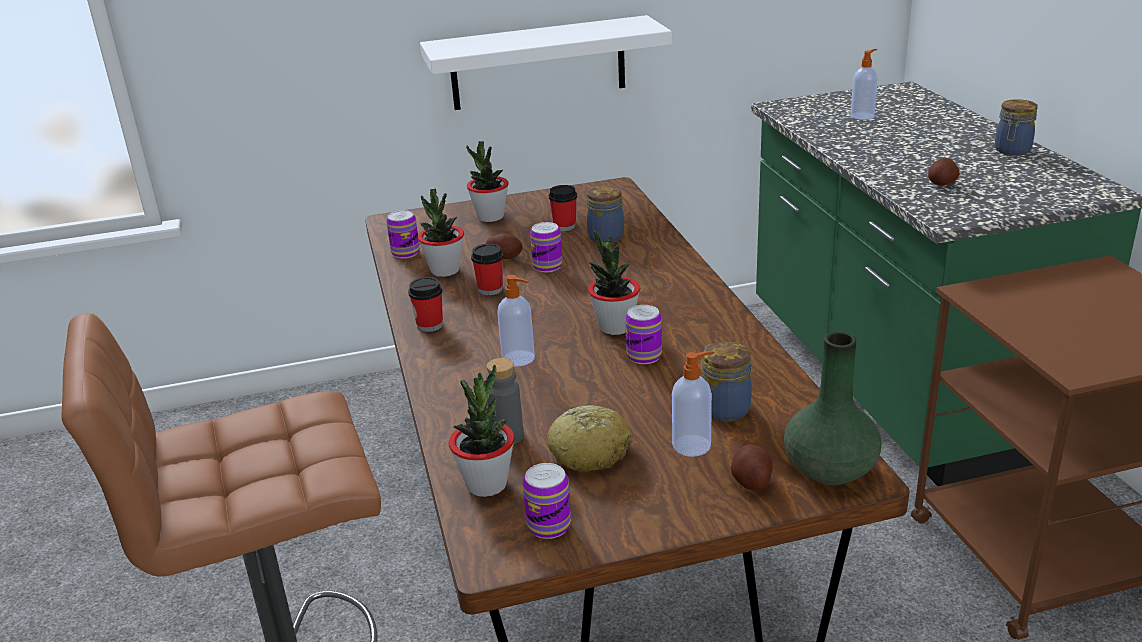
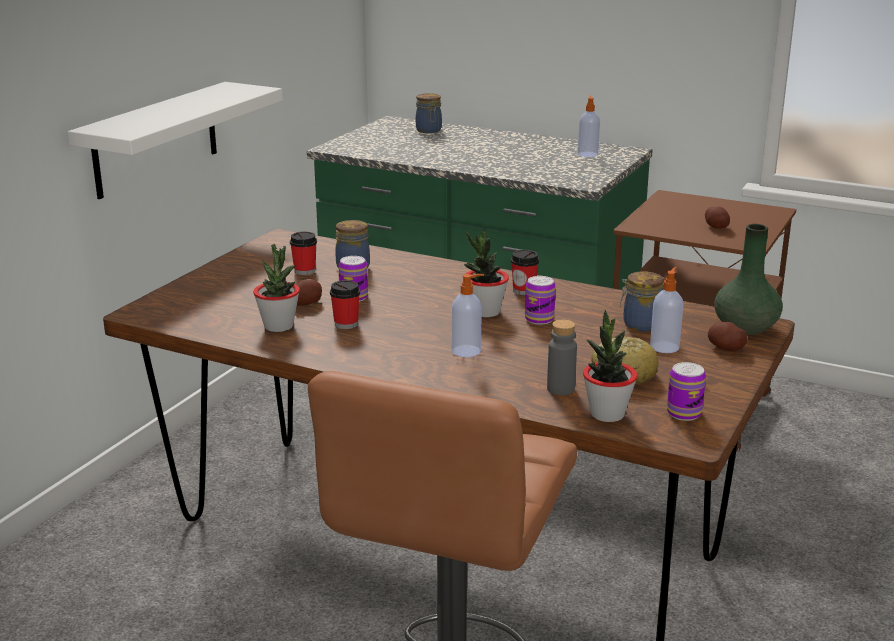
camera: 50 degrees left, 5 degrees down
(405, 253) = (213, 327): can -> none
(430, 325) = (355, 359): cup -> cup (524, 291)
(490, 217) = (226, 284): potted plant -> none
(863, 116) = (406, 142): soap dispenser -> soap dispenser (587, 154)
(942, 183) = (542, 167): potato -> potato (716, 227)
(1012, 151) = (539, 142): jar -> jar (429, 131)

